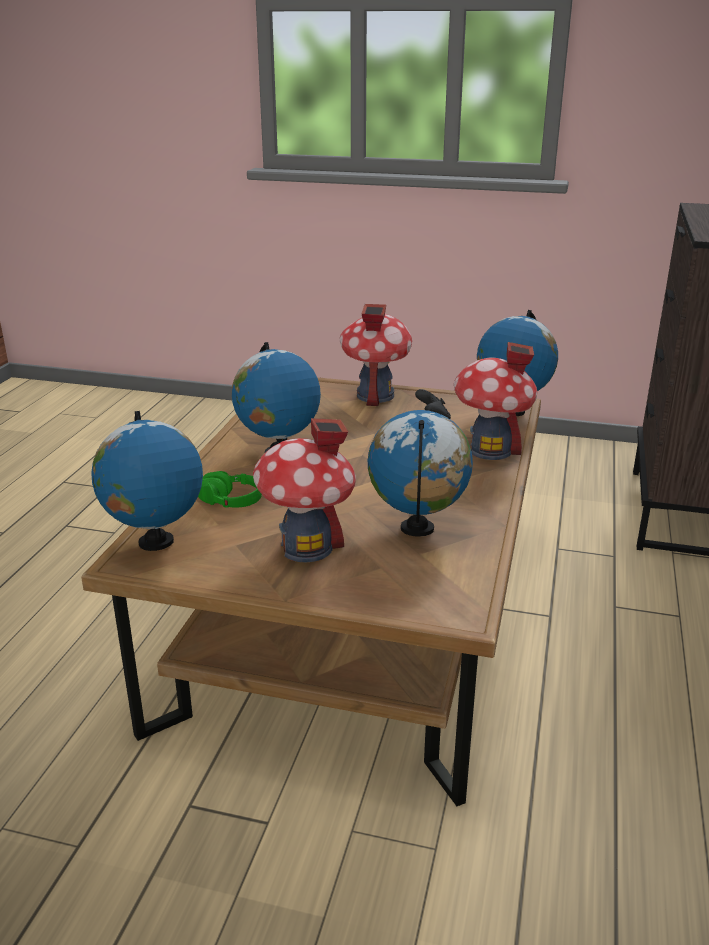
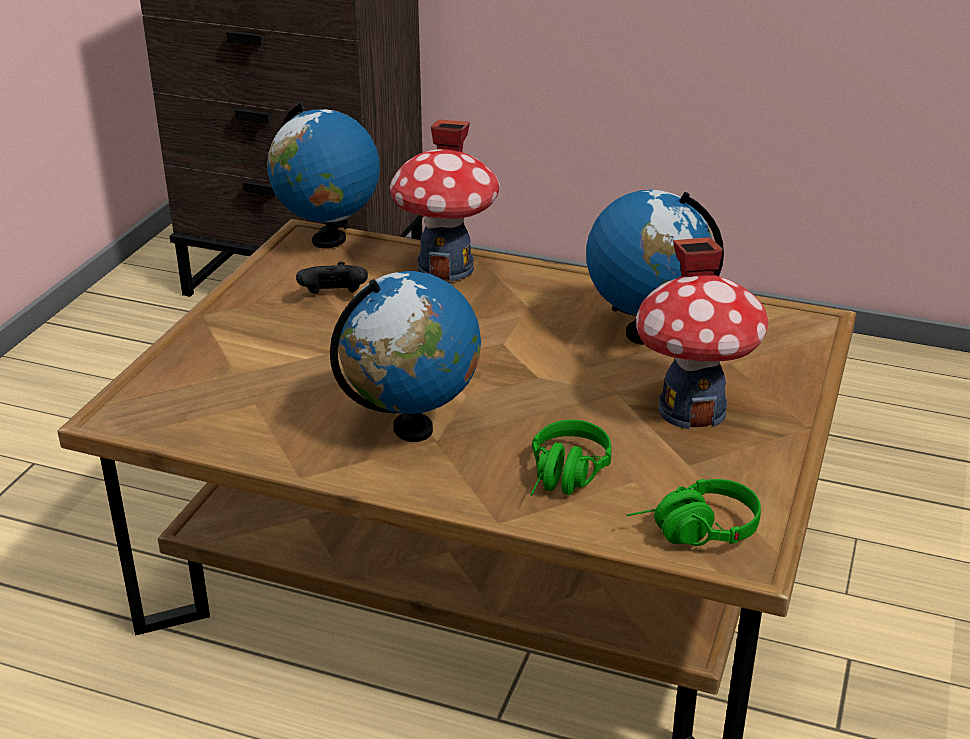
camera: 85 degrees left, 5 degrees up
(155, 542) = (693, 532): globe -> green headphones
(375, 395) = (224, 335): toy house -> none

